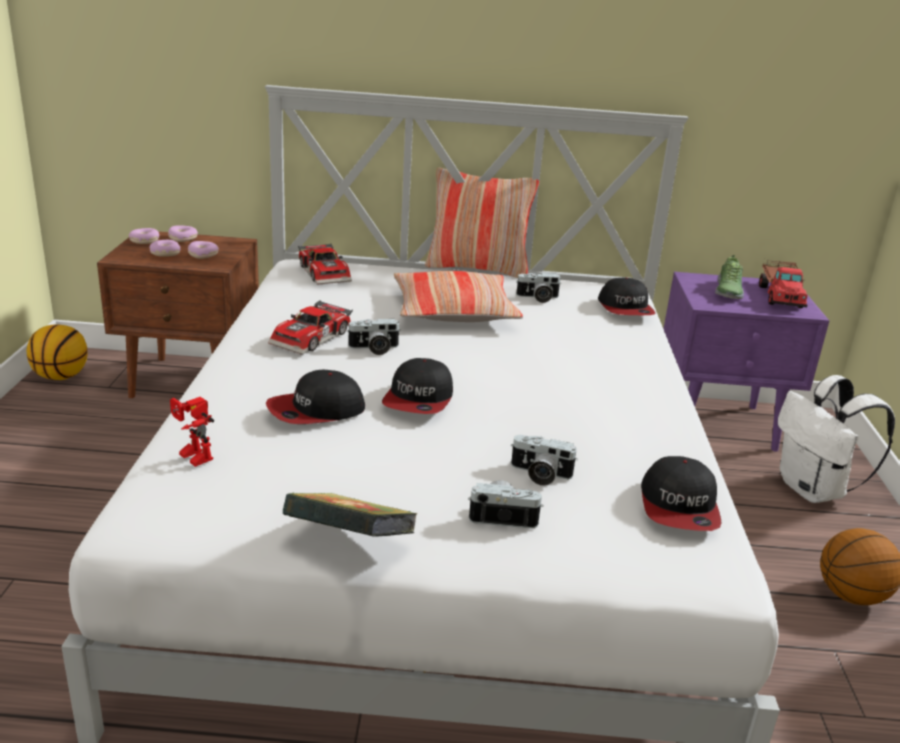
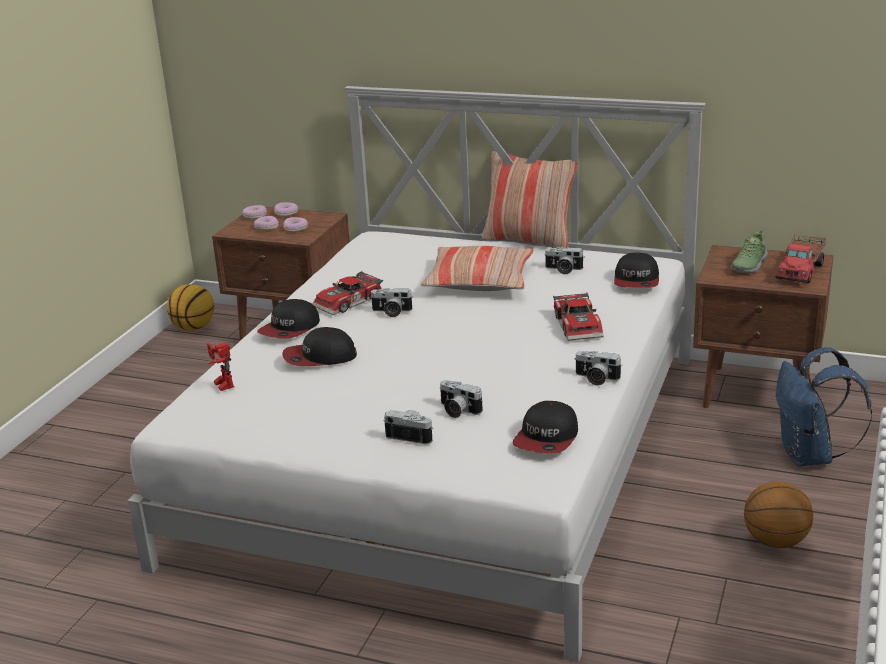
camera: 20 degrees right, 0 degrees up
(326, 273) = (391, 245): toy car -> toy car (580, 325)
(350, 543) = (297, 444): book -> none
(419, 399) = (401, 352): cap -> cap (290, 329)
(672, 422) = (596, 378): none -> camera
(719, 424) = (758, 393): purple nightstand -> brown nightstand
(813, 490) = (810, 456): white backpack -> blue backpack

